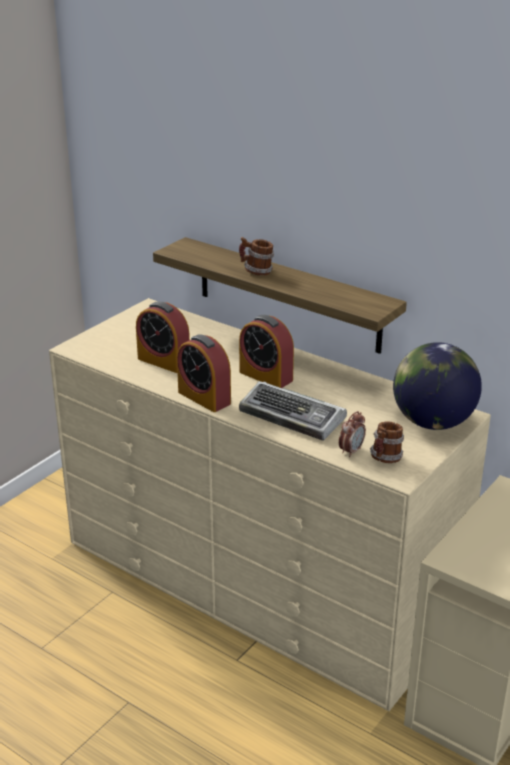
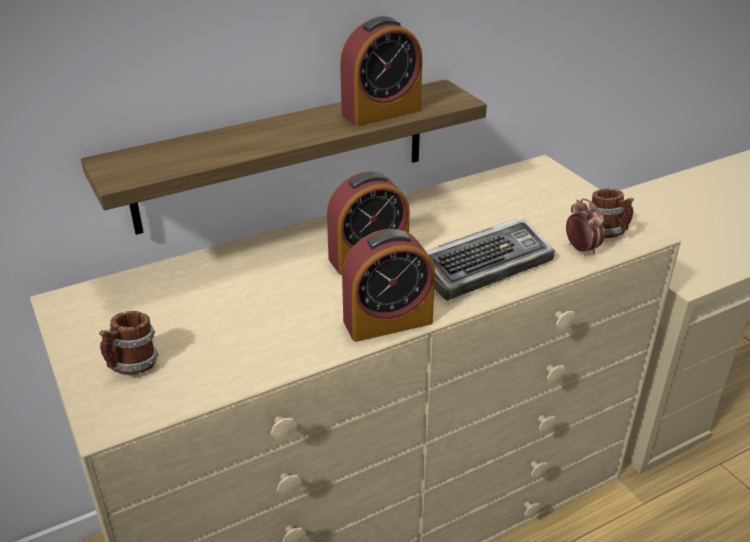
camera: 65 degrees left, 5 degrees up
(164, 361) = (252, 332): alarm clock -> alarm clock (381, 112)
(256, 272) = (274, 136): mug -> mug (132, 366)
(433, 423) = (546, 186): globe -> none

